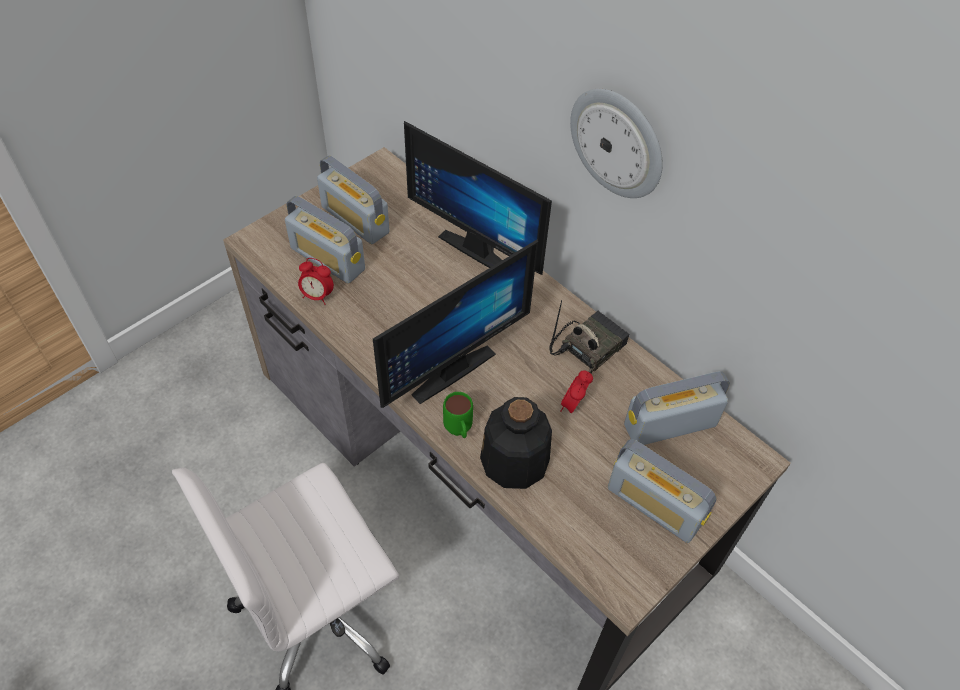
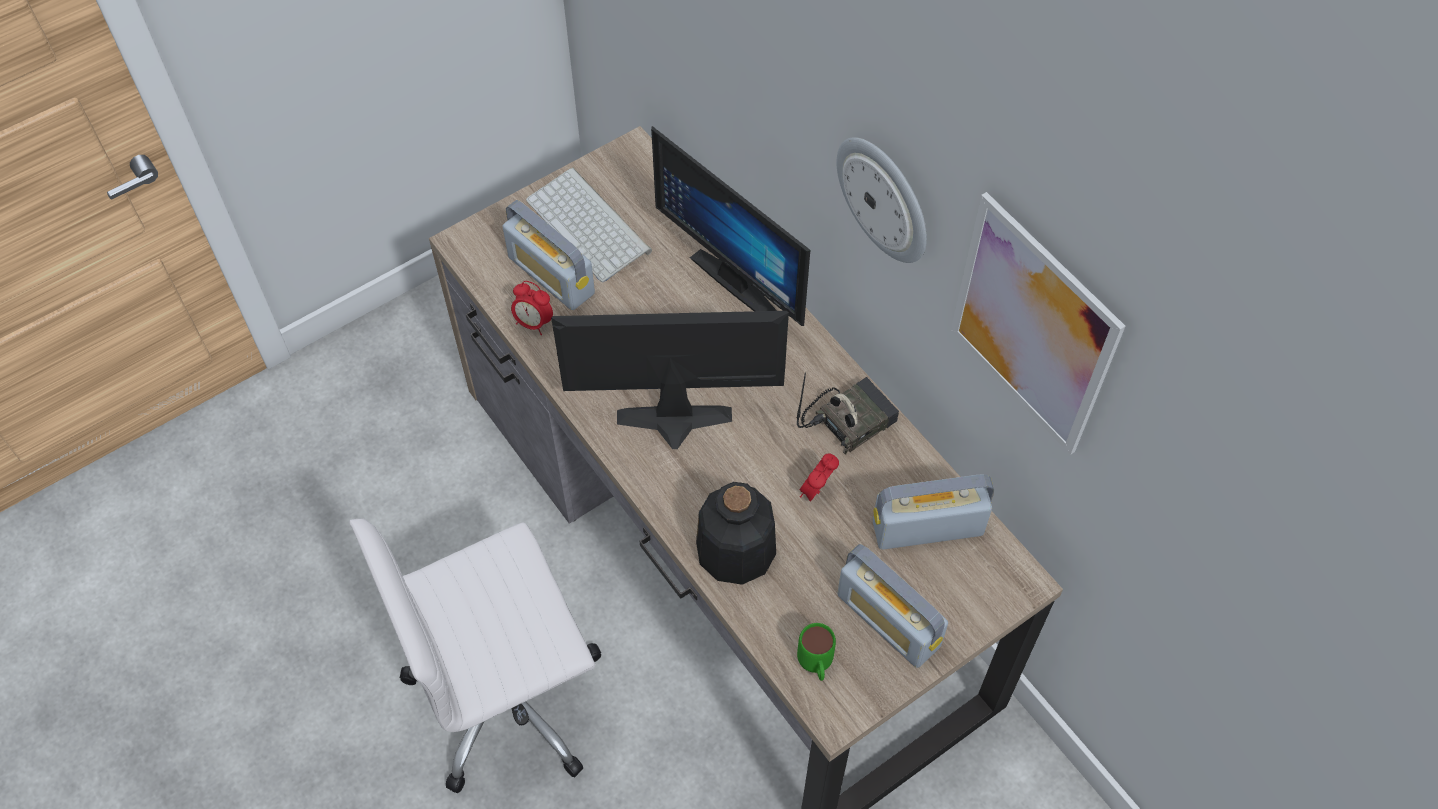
camera: 10 degrees right, 5 degrees up
(355, 220) = (591, 225): radio -> keyboard
(446, 366) = (675, 428): monitor -> monitor turned 150 degrees counterclockwise
(459, 432) = (677, 509): green mug -> green mug (815, 667)
(774, 224) = (1032, 326): none -> picture

